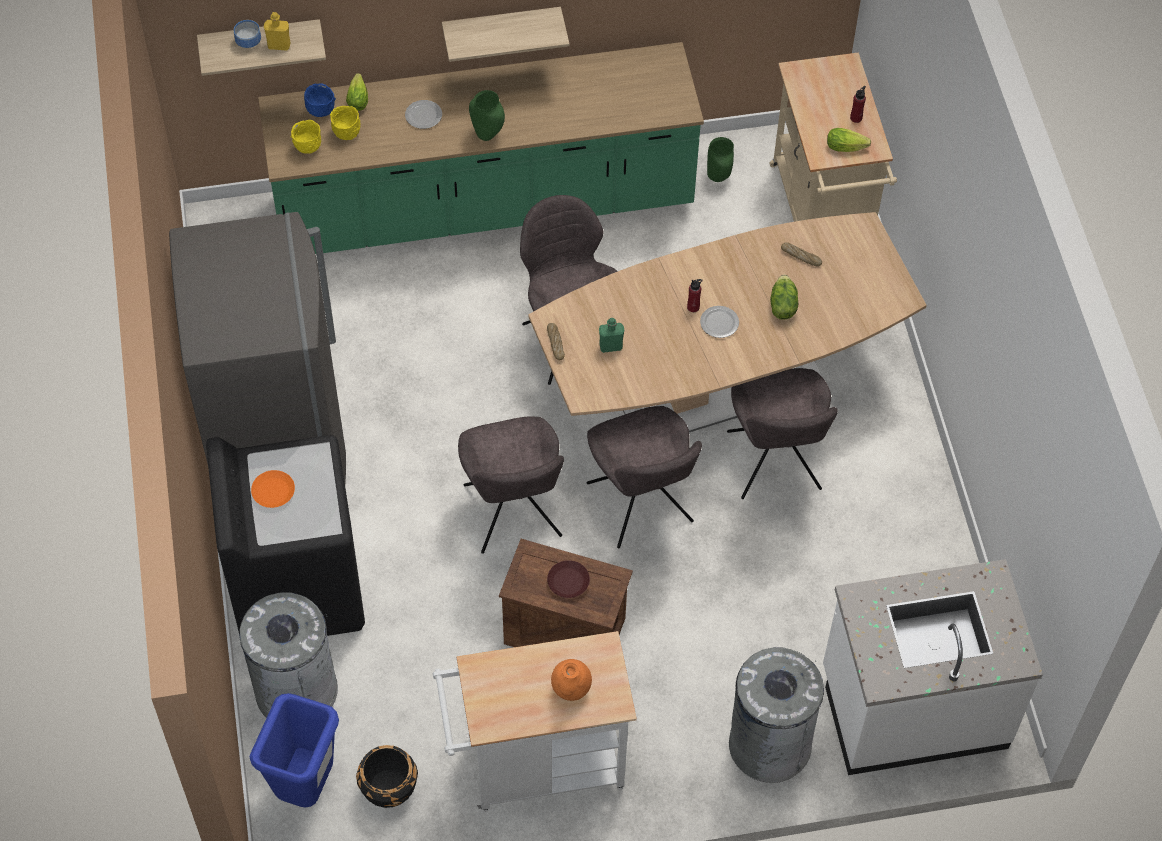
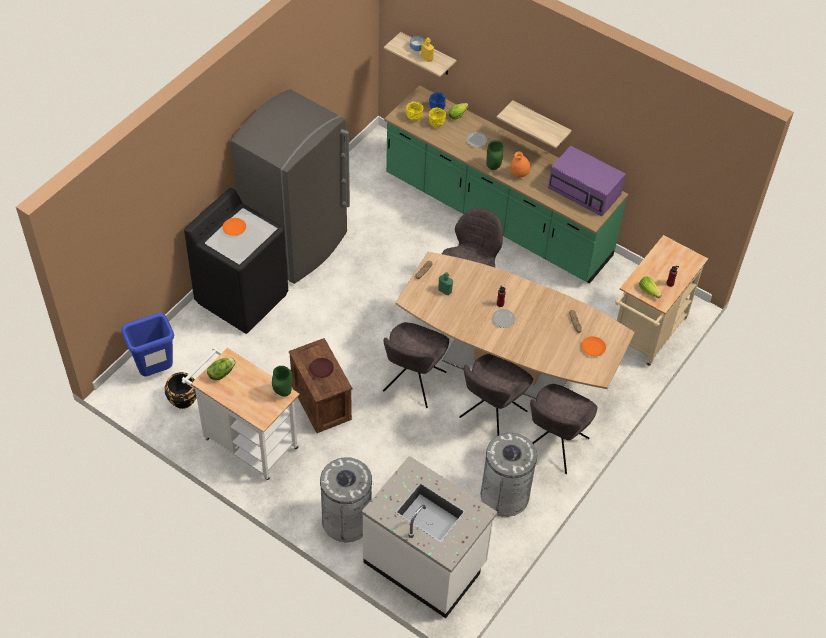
camera: 45 degrees right, 5 degrees down
(296, 690) = (195, 334): grey trash can -> grey trash can (505, 495)
(513, 514) = (357, 342): grey chair -> grey chair (554, 446)
(571, 689) = (253, 397): orange vase -> orange vase (519, 174)
(631, 79) = (585, 191): none -> purple microwave
(717, 178) = (615, 283): green vase -> green vase (282, 392)
(782, 306) = (540, 334): lettuce -> lettuce (221, 373)
(857, 270) = (593, 348): none -> orange plate

